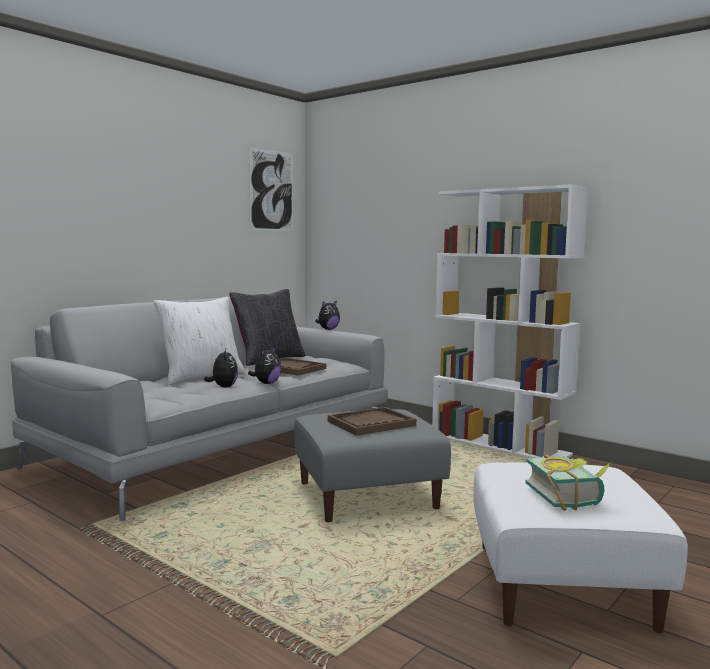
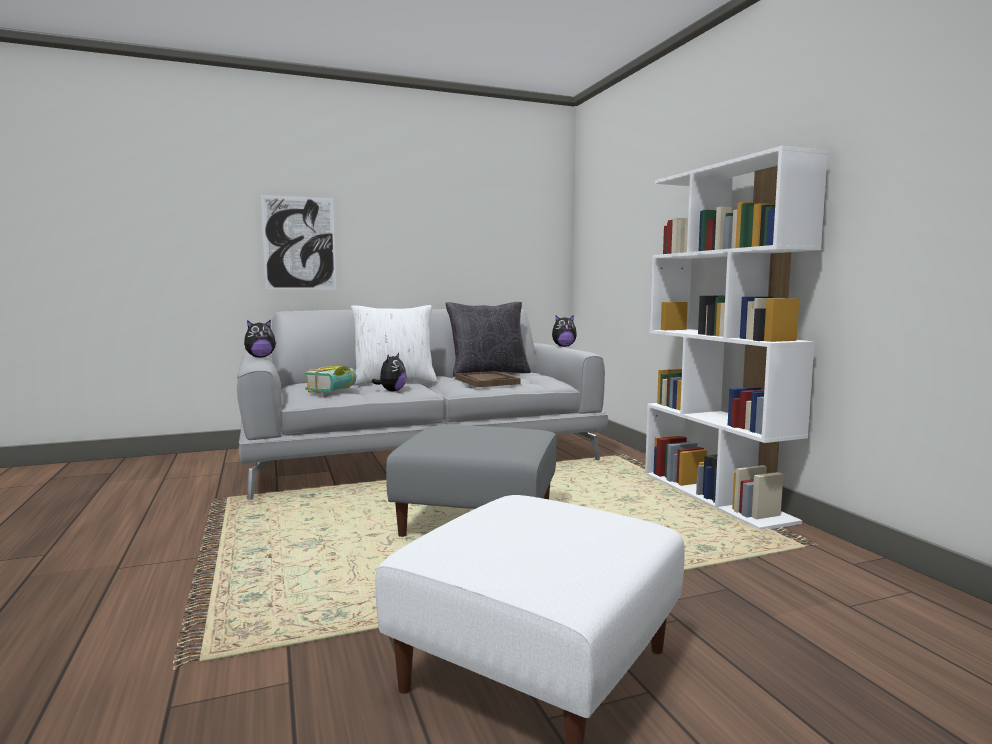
camera: 30 degrees right, 0 degrees up
(266, 383) = (437, 391): plush toy -> plush toy (260, 357)
(271, 191) = (529, 202): picture -> picture (299, 243)
(371, 423) = (475, 439): brown tray -> none
(569, 497) = (509, 547): book -> book (335, 390)

